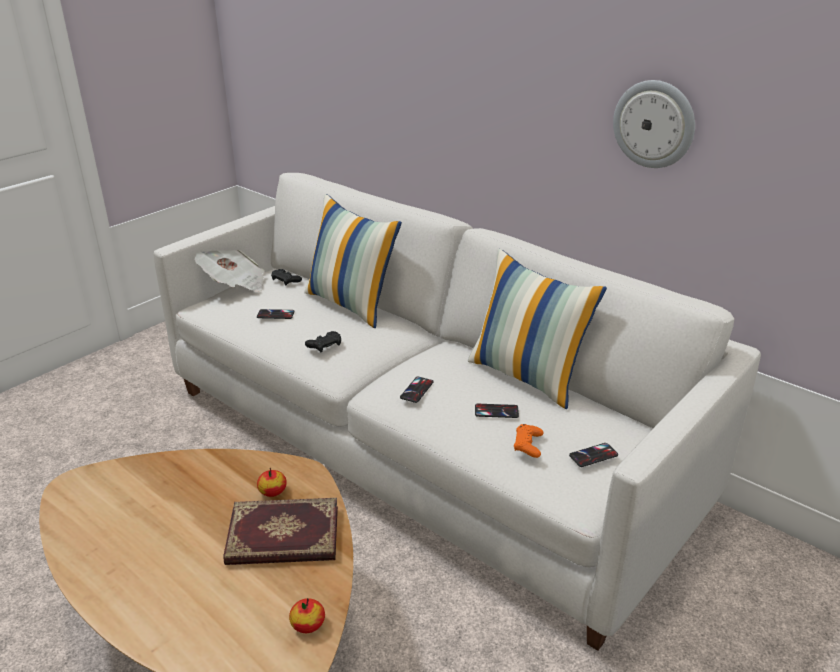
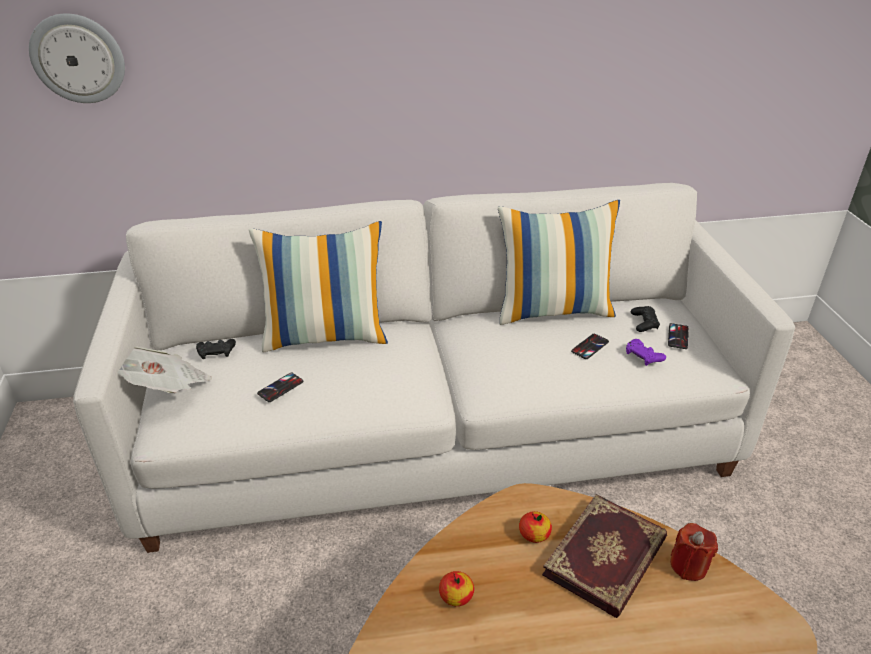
camera: 50 degrees left, 5 degrees up
(308, 624) = (732, 594): apple -> apple (456, 596)
(317, 586) = (688, 566): none -> red candle
(324, 345) = (383, 383): black game controller -> black game controller (644, 323)
(417, 390) = (518, 368): phone -> none
(528, 445) = (643, 356): orange game controller -> purple game controller
(654, 124) = (577, 48): wall clock -> wall clock (78, 58)

